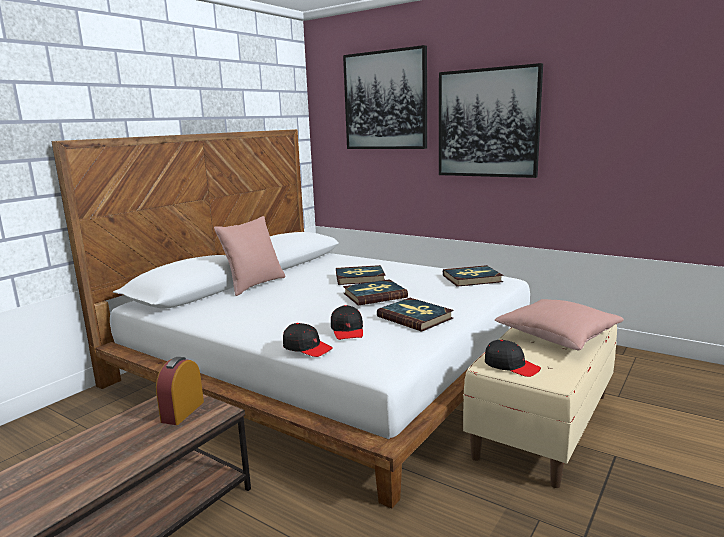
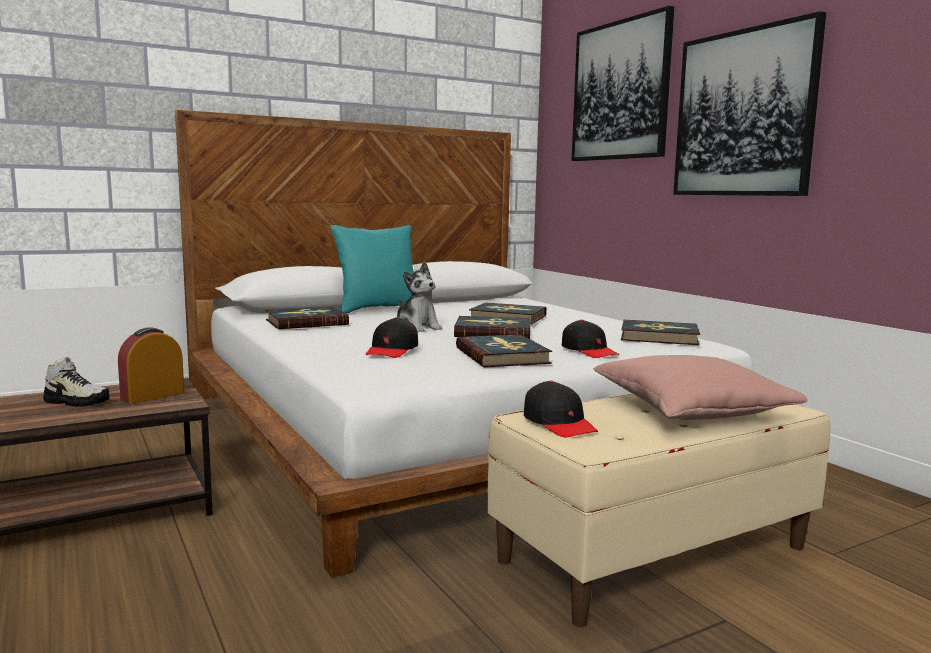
camera: 25 degrees right, 5 degrees down
(127, 436) = (77, 402): none -> shoe
(228, 311) = (306, 322): none -> book
(254, 285) = (378, 309): pink pillow -> turquoise pillow
(307, 347) = (322, 357): black cap -> black cap (589, 351)
(318, 300) = (417, 327): none -> plush toy

